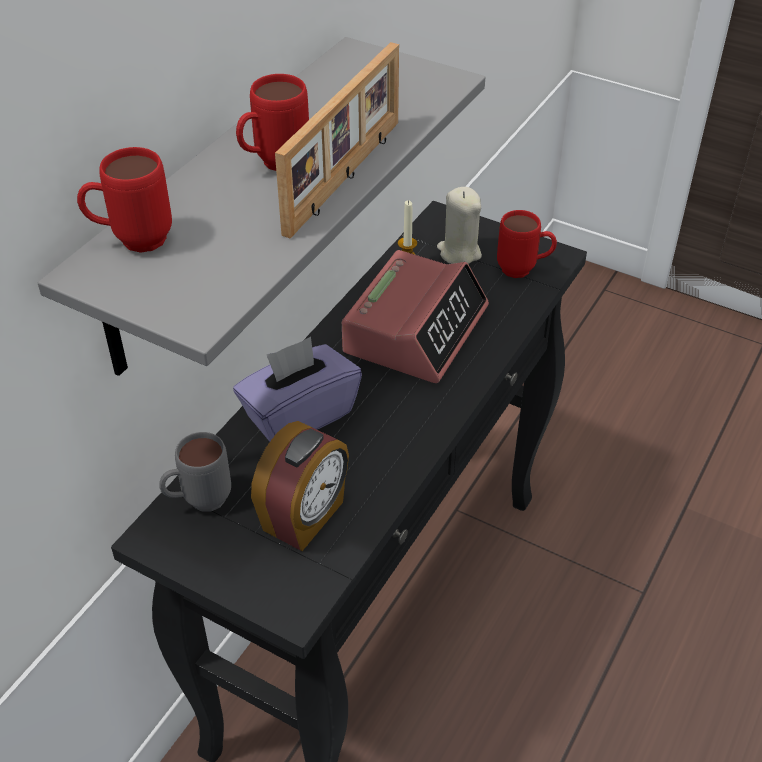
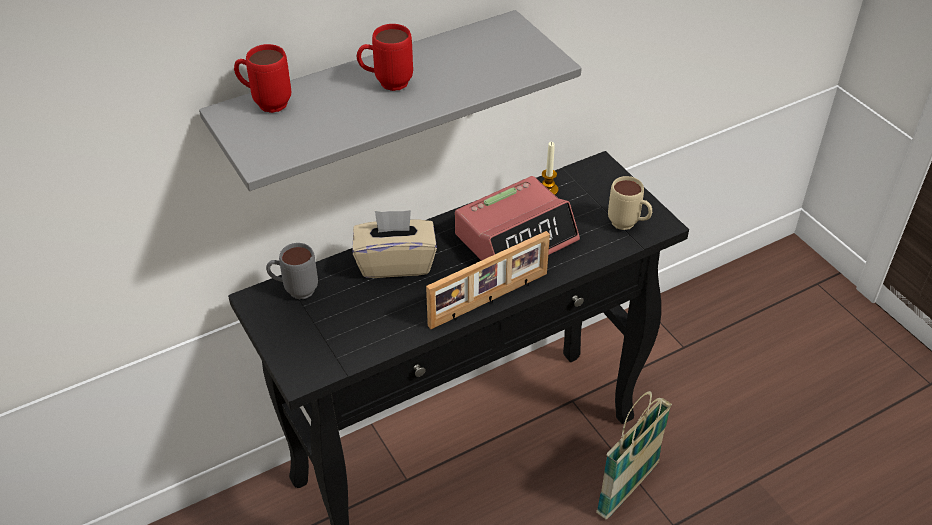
camera: 30 degrees right, 0 degrees up
(299, 415) = (395, 262): purple tissue box -> beige tissue box
(305, 517) = (349, 327): alarm clock -> none
(346, 176) = (422, 106): picture frame -> picture frame (489, 300)
(459, 252) = (592, 195): beige candle -> none
(524, 270) = (628, 225): red mug -> beige mug
(574, 576) = (627, 489): none -> basket

